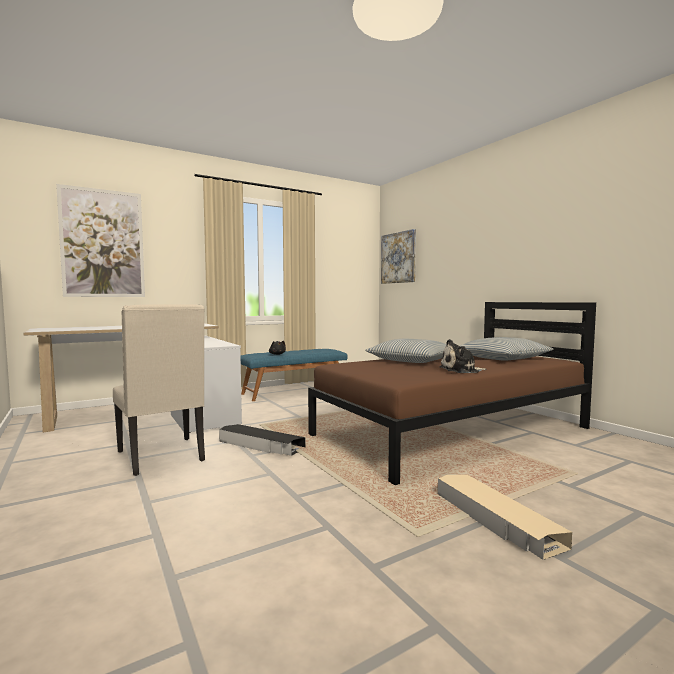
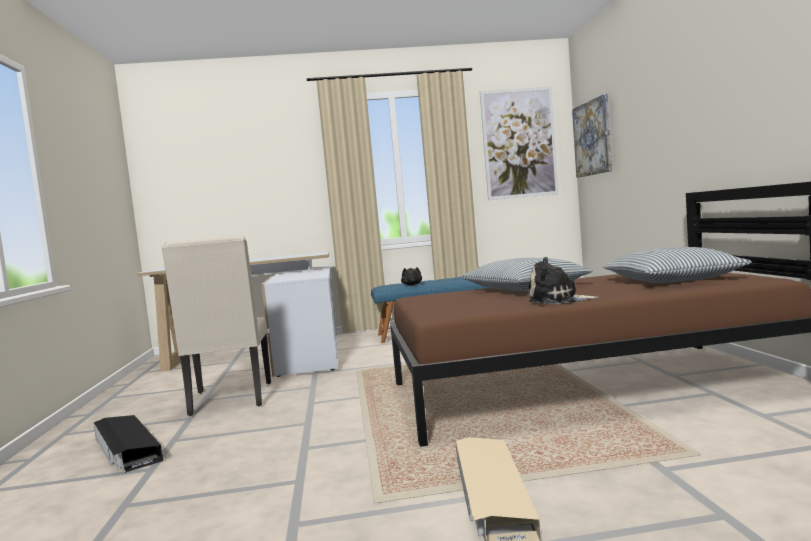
camera: 25 degrees right, 0 degrees up
(103, 243) = (220, 173): picture -> picture (519, 143)
(261, 445) = (333, 393): black storage box -> black storage box (127, 450)

